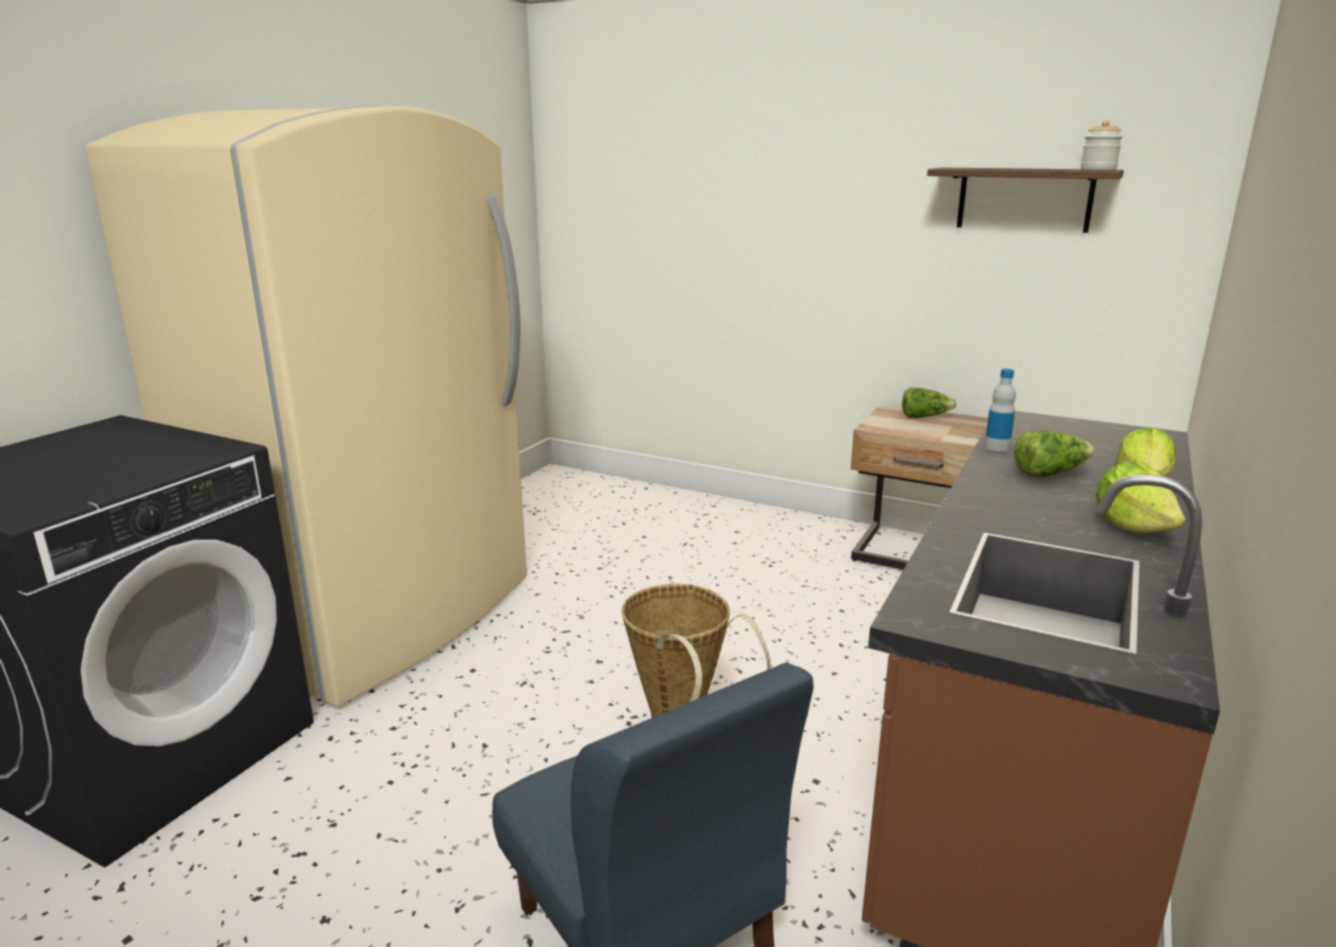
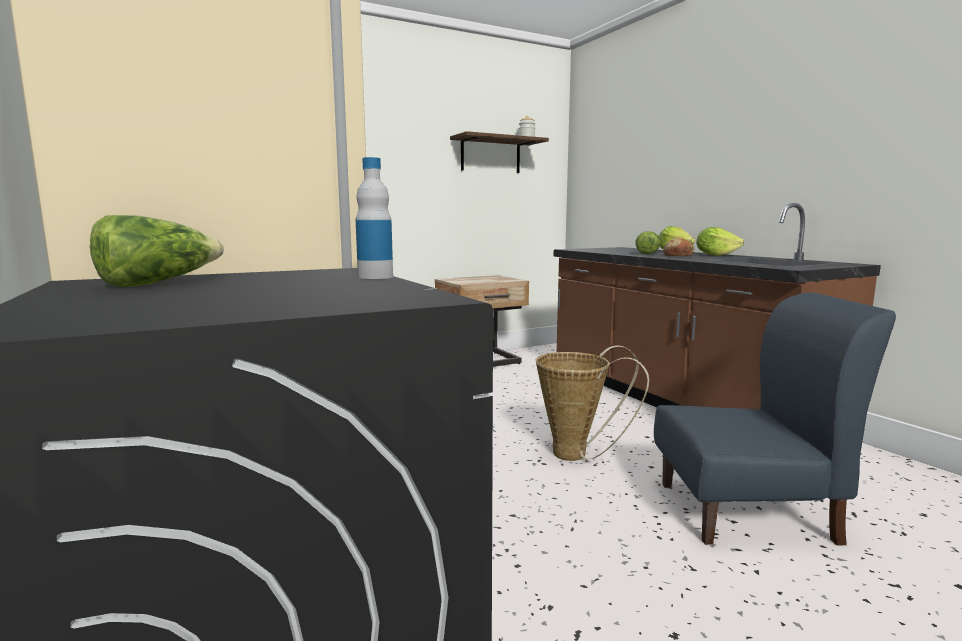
camera: 55 degrees left, 10 degrees down
(924, 417) = (469, 278): lettuce -> lettuce (159, 283)
(996, 447) = (605, 252): bottle -> bottle (375, 277)
(1056, 499) = (678, 255): none -> bread

